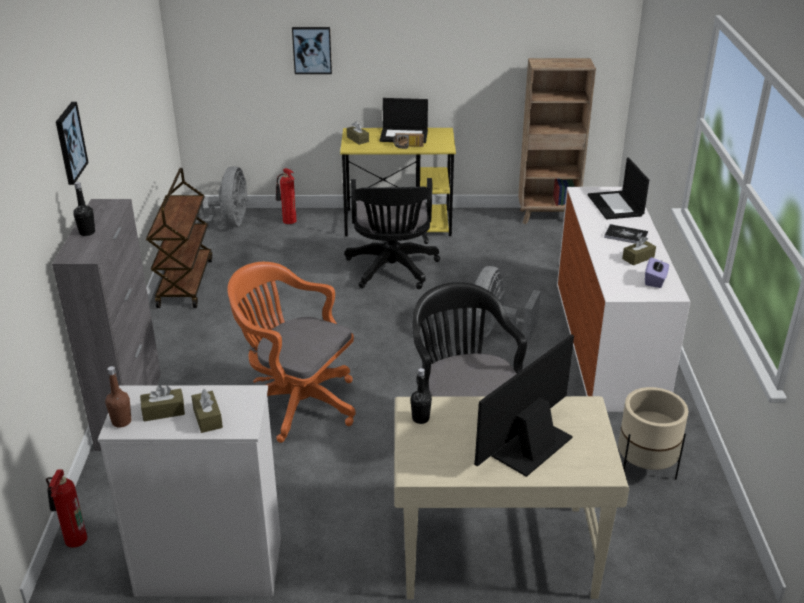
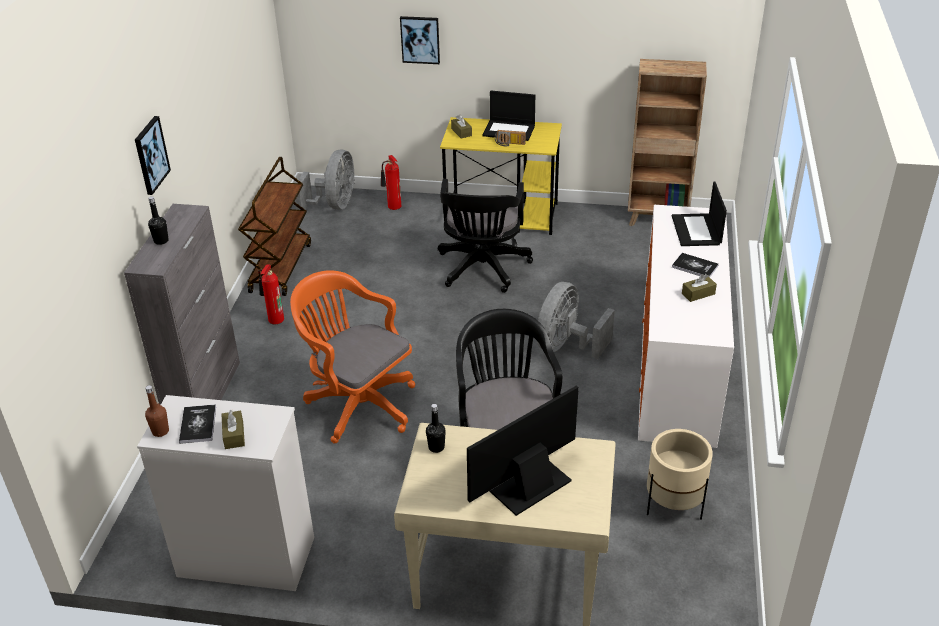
camera: 10 degrees right, 5 degrees up
(73, 541) = (134, 519): fire extinguisher -> fire extinguisher (274, 320)
(163, 411) = (198, 425): brown tissue box -> book
(655, 281) = (706, 321): purple tissue box -> none

